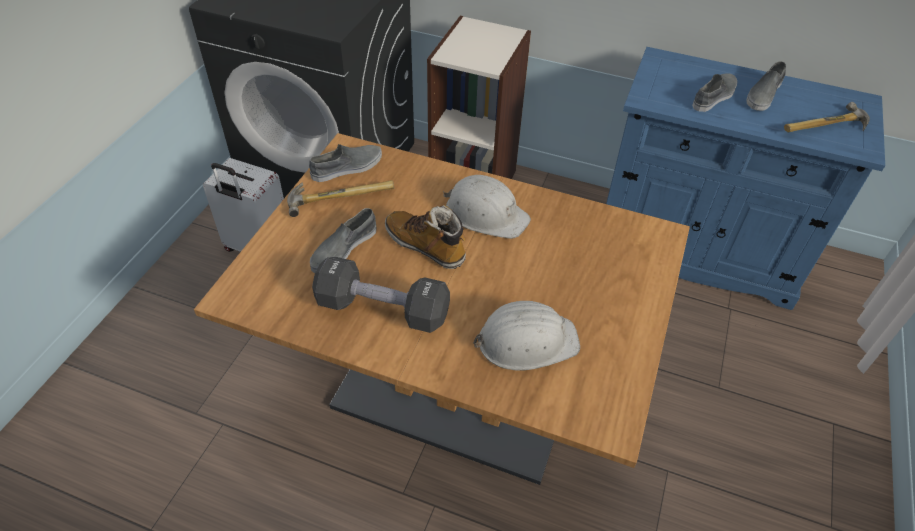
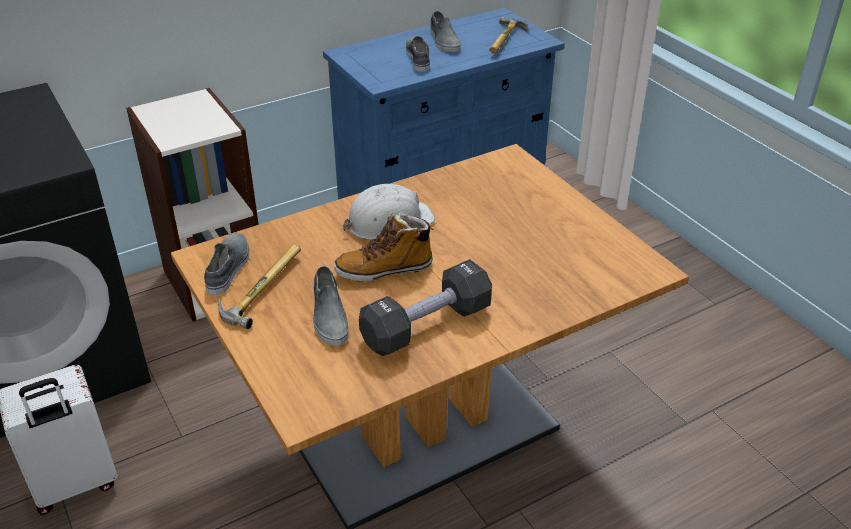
camera: 50 degrees left, 10 degrees down
(526, 341) = (540, 269): white hard hat -> none

